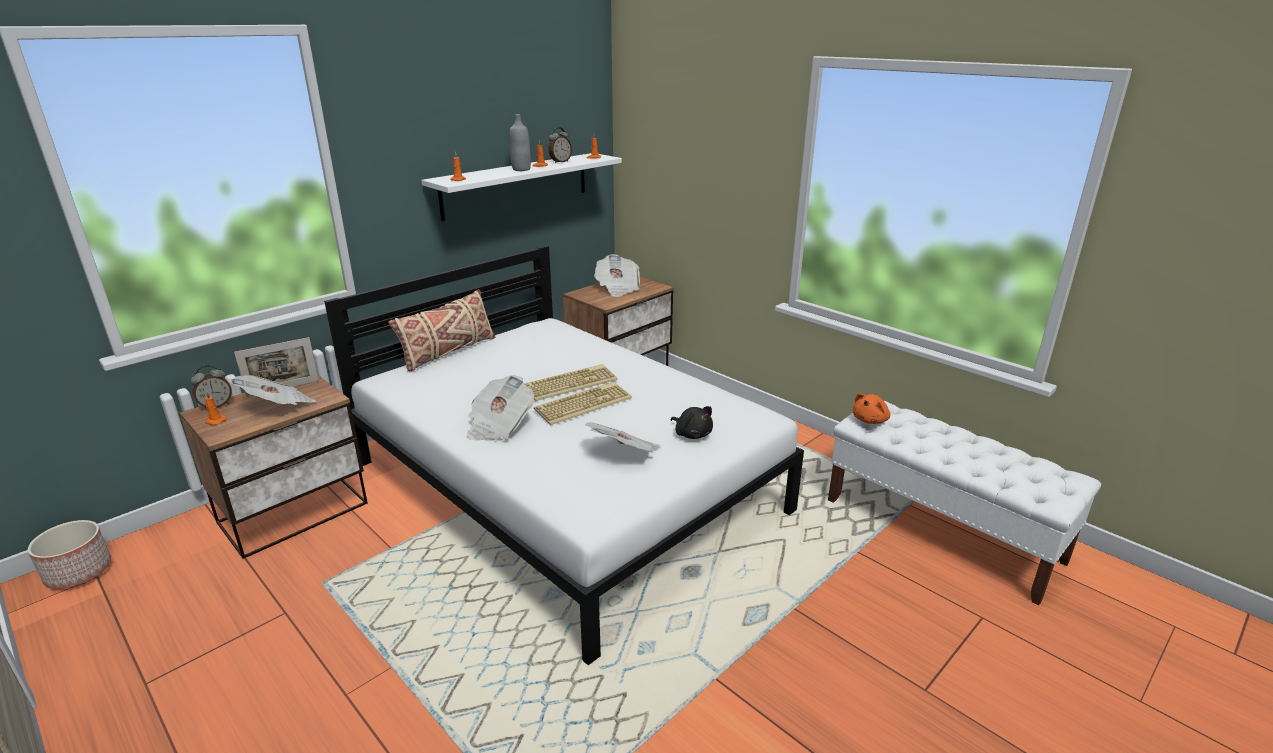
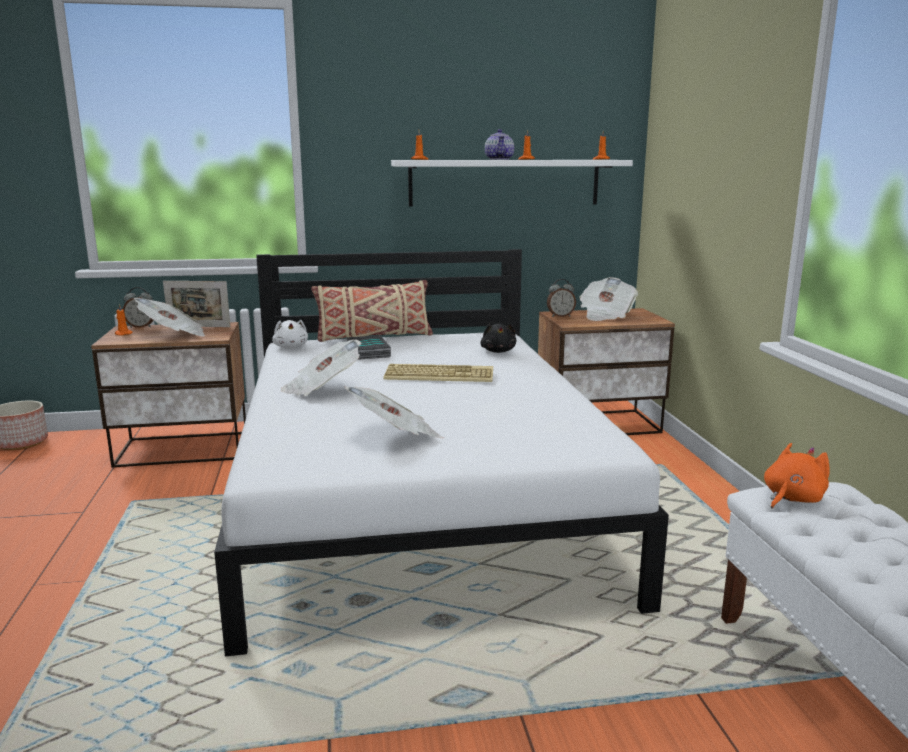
camera: 35 degrees right, 10 degrees down
(391, 385) = (291, 347): none -> white plush toy
(471, 372) = (367, 352): none -> book
(521, 169) = (499, 159): grey bottle -> teapot
(560, 162) = (555, 159): alarm clock -> alarm clock (560, 316)
(583, 403) = (425, 391): keyboard -> none
(692, 434) = (497, 440): black plush toy -> black plush toy (498, 351)
(870, 420) = (791, 498): orange plush toy -> orange plush toy turned 150 degrees clockwise

